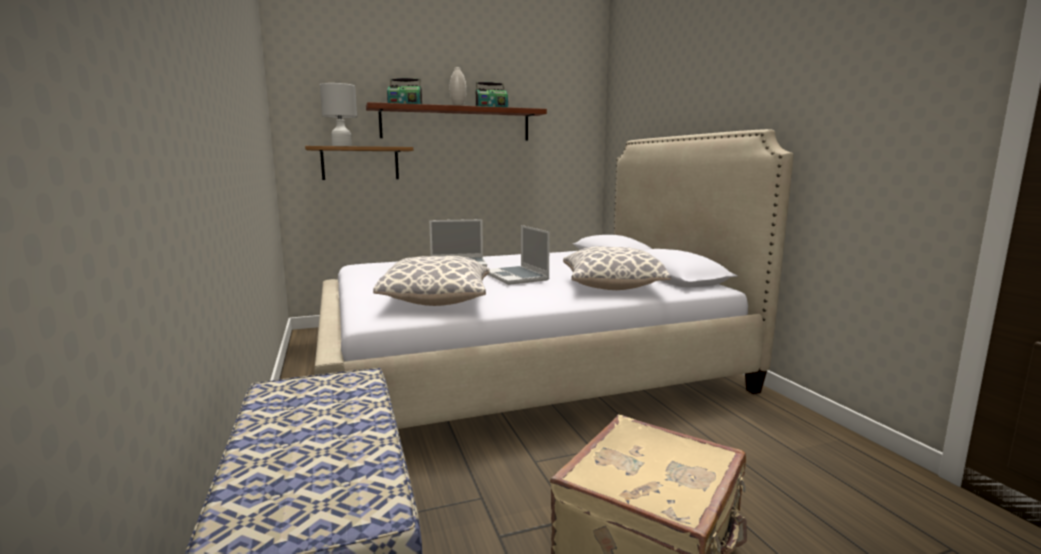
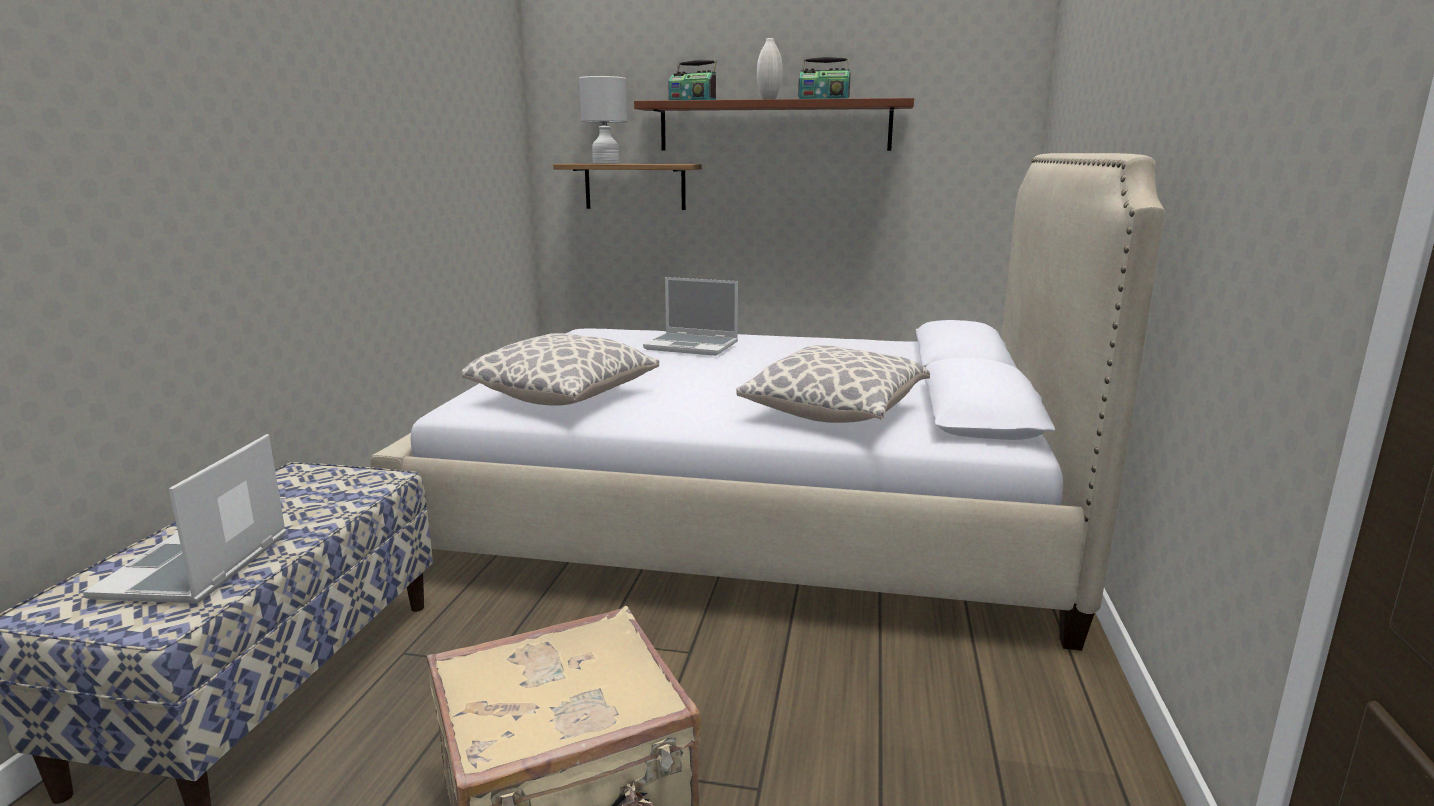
camera: 30 degrees right, 5 degrees up
(517, 277) = (732, 376): laptop -> laptop (196, 567)

